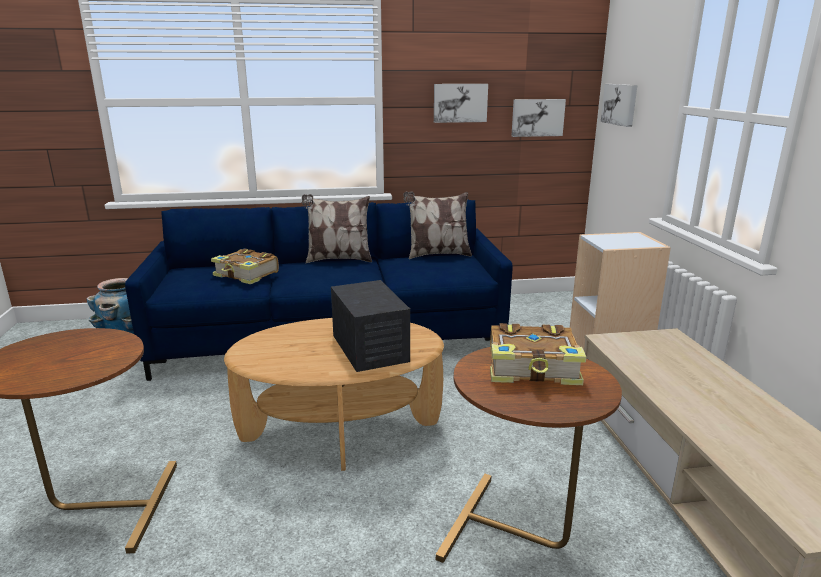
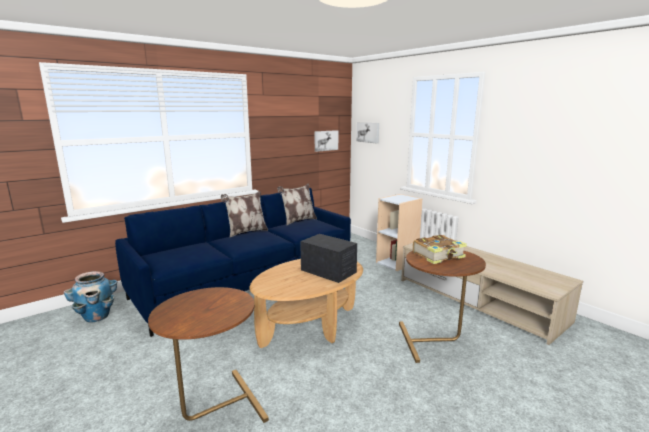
camera: 30 degrees left, 5 degrees down
(246, 275) = (203, 250): book -> none
(460, 103) = (289, 134): picture -> none

